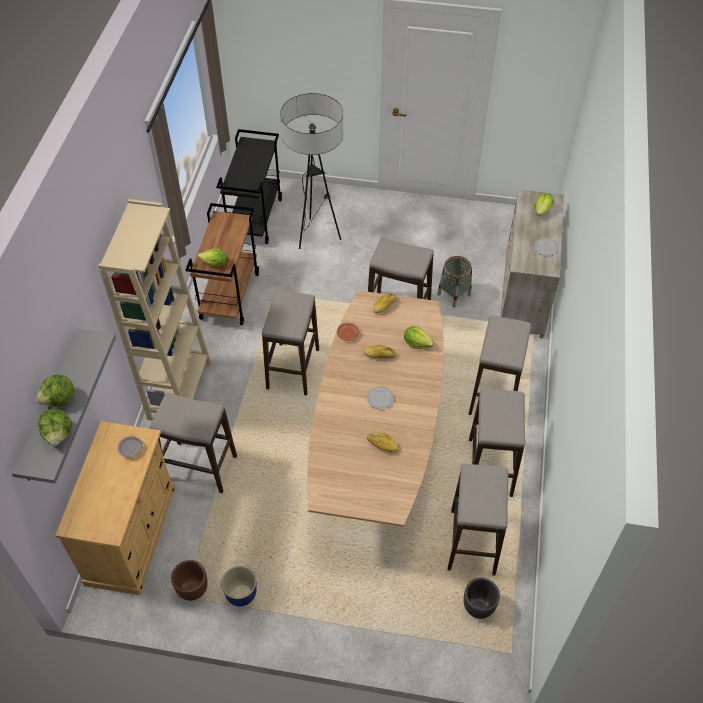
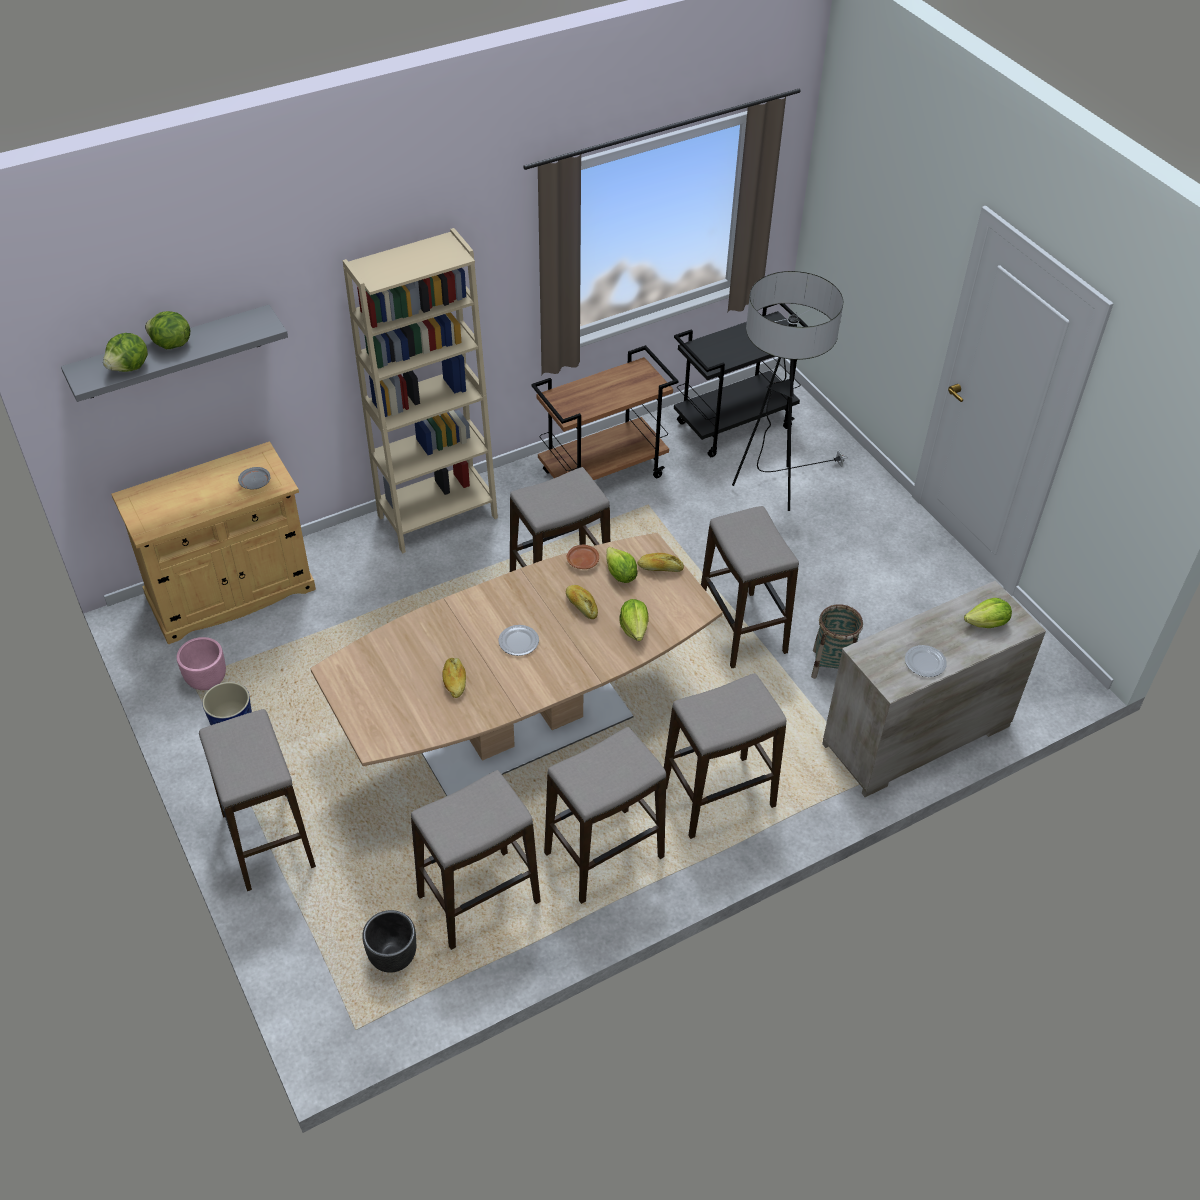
camera: 50 degrees right, 5 degrees down
(192, 589) = (207, 680): brown planter -> pink planter
(200, 467) = (357, 593): stool -> stool (268, 840)
(215, 263) = (571, 403): lettuce -> lettuce (620, 575)

